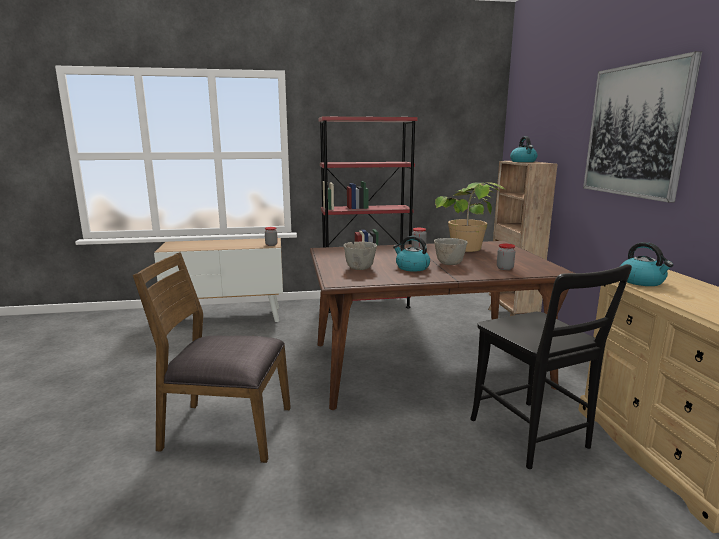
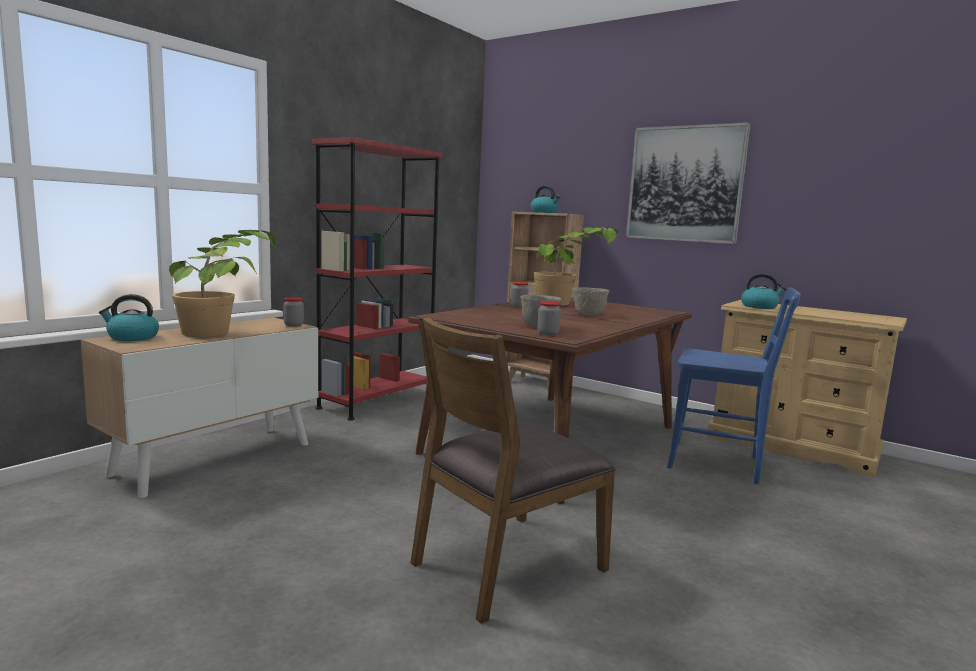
camera: 45 degrees left, 5 degrees down
(231, 244) = (226, 330): none -> potted plant
(411, 267) = (575, 321): kettle -> kettle (132, 337)
(504, 268) = (636, 313): jar -> jar (548, 334)
(533, 437) = (720, 464): black chair -> blue chair

